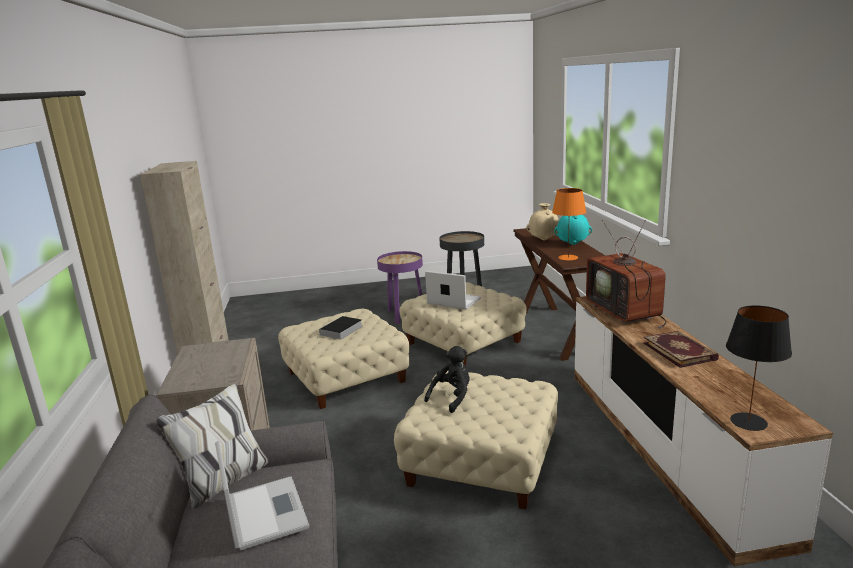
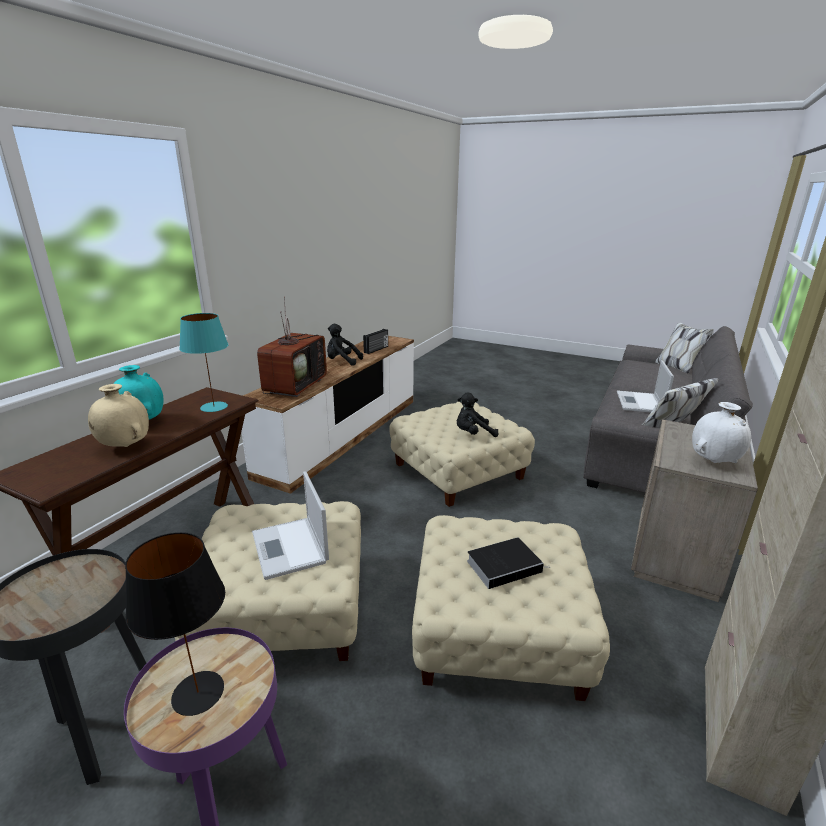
camera: 145 degrees left, 5 degrees up
(206, 354) = (714, 462): none -> white vase
(568, 257) = (213, 407): orange table lamp -> turquoise table lamp
(680, 351) = (342, 361): book -> black plush toy
(713, 389) = (376, 349): none -> radio
(748, 422) = (396, 341): black table lamp -> black table lamp (199, 693)

